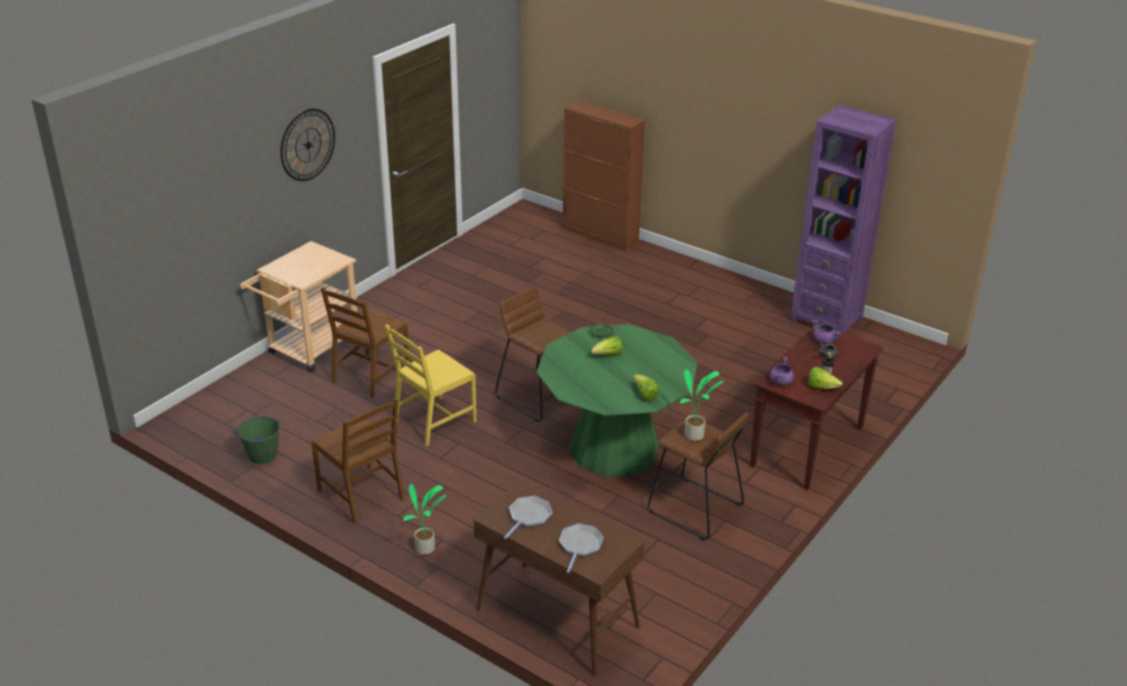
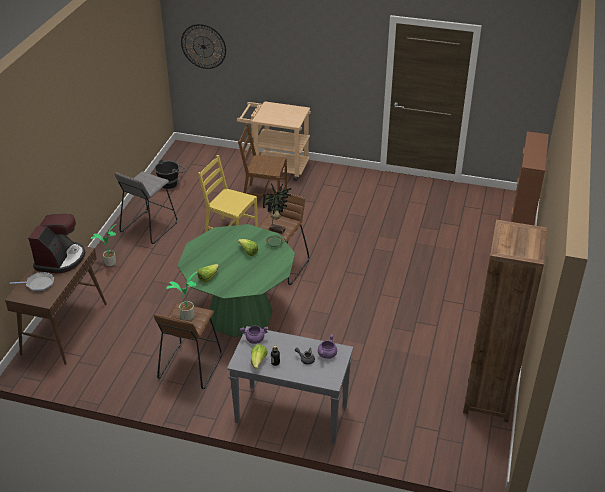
camera: 70 degrees right, 5 degrees up
(261, 452) = (171, 182): green bucket -> black bucket
(308, 145) = (320, 47): wall clock -> wall clock (203, 46)
(362, 495) = (148, 227): brown chair -> grey stool
(528, 516) = (61, 259): frying pan -> coffee machine
(553, 335) = (277, 229): none -> potted plant
(807, 447) = (290, 415): brown console table -> grey console table
(826, 319) = (488, 398): purple bookcase -> brown bookcase

